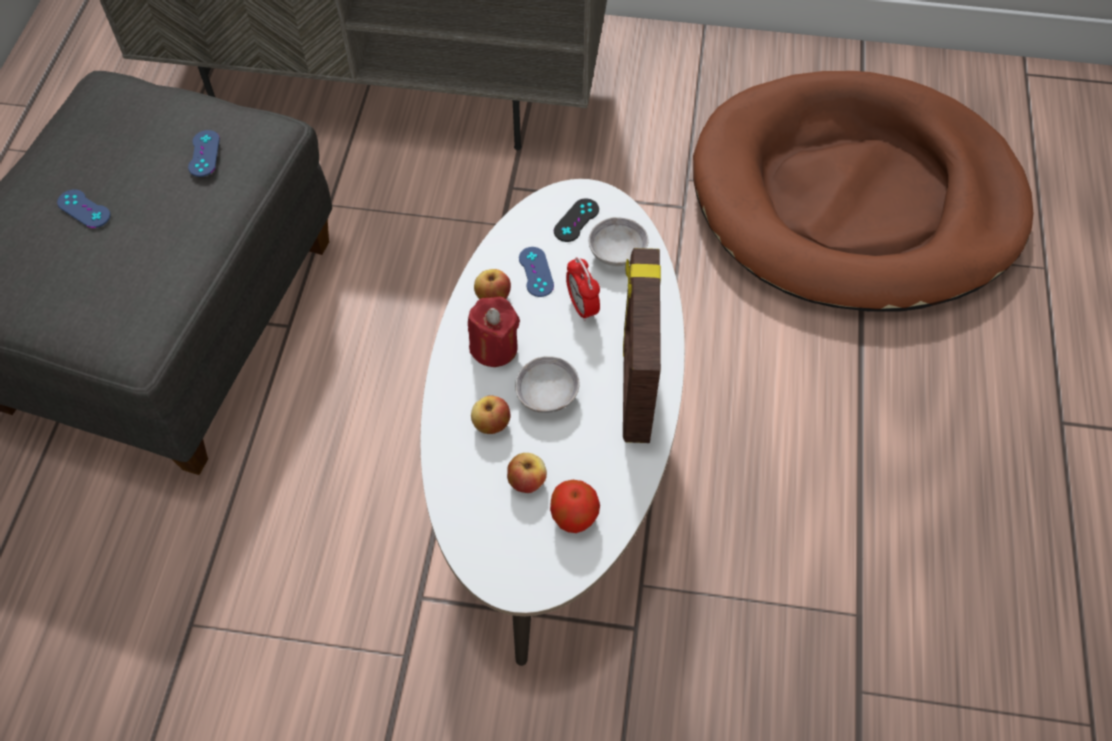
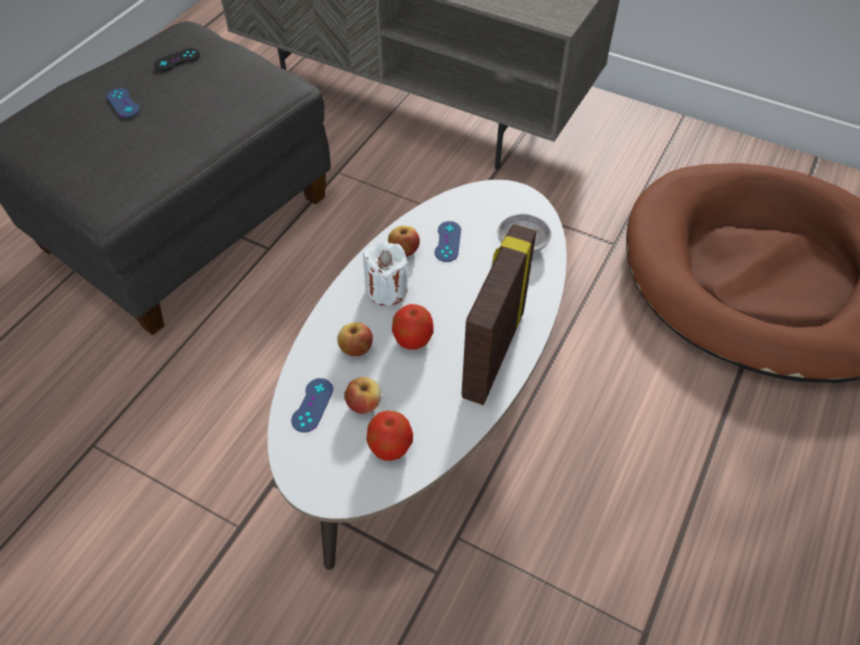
camera: 20 degrees right, 5 degrees down
(204, 153) = (227, 87): blue game controller -> blue game controller (312, 405)
(494, 347) = (386, 290): red candle -> white candle
(547, 395) = (413, 339): grey bowl -> apple
(576, 220) = (499, 211): black game controller -> black game controller (177, 60)
(582, 307) = (474, 279): alarm clock -> none

